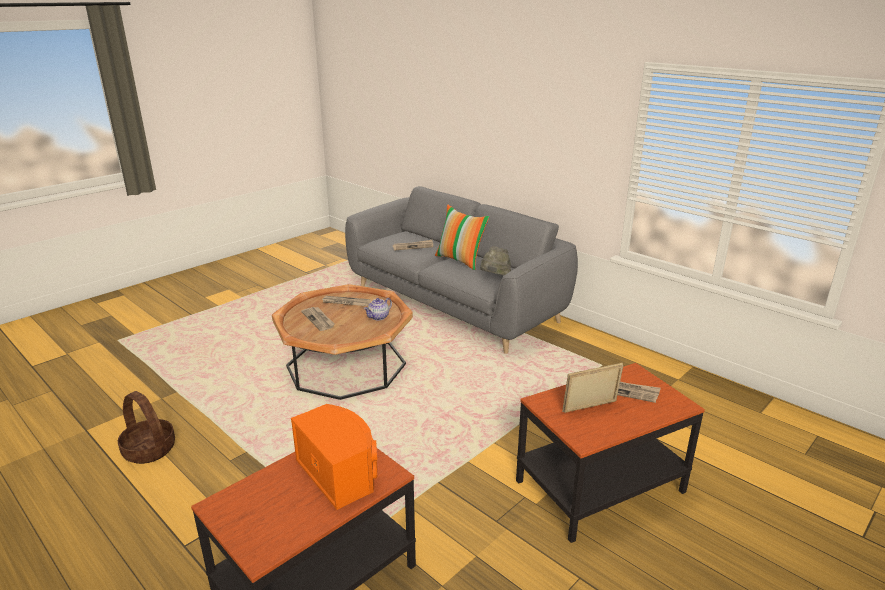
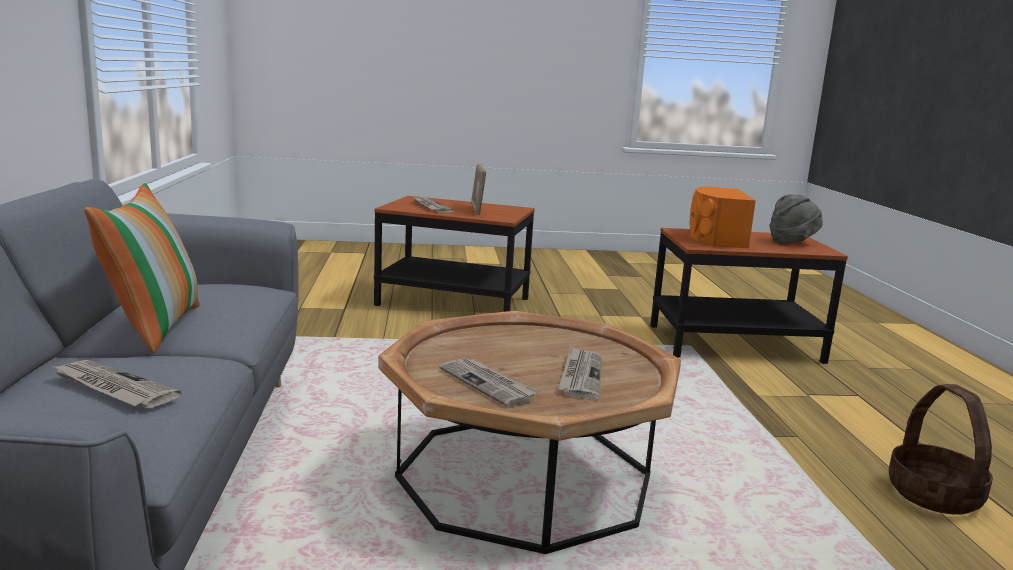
camera: 140 degrees left, 10 degrees down
(379, 317) = (475, 344): teapot -> none
(495, 278) = (223, 286): grey hat -> grey hat (792, 242)
(590, 408) = (477, 210): picture frame -> picture frame turned 60 degrees clockwise

